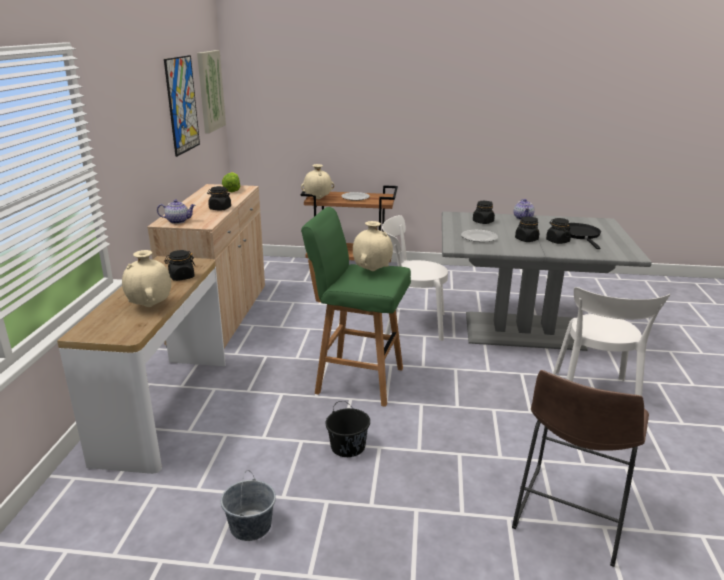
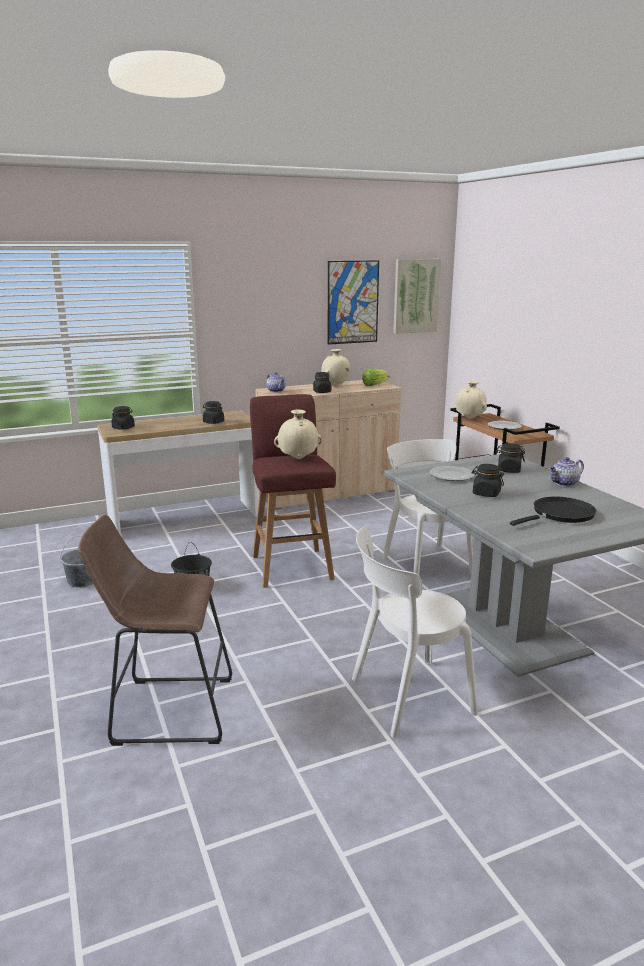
camera: 60 degrees right, 5 degrees down
(150, 306) = (159, 427): beige vase -> beige vase (335, 386)
(357, 380) = (292, 566): green stool -> red stool
(557, 241) = (511, 507): black jar -> black jar (123, 428)

